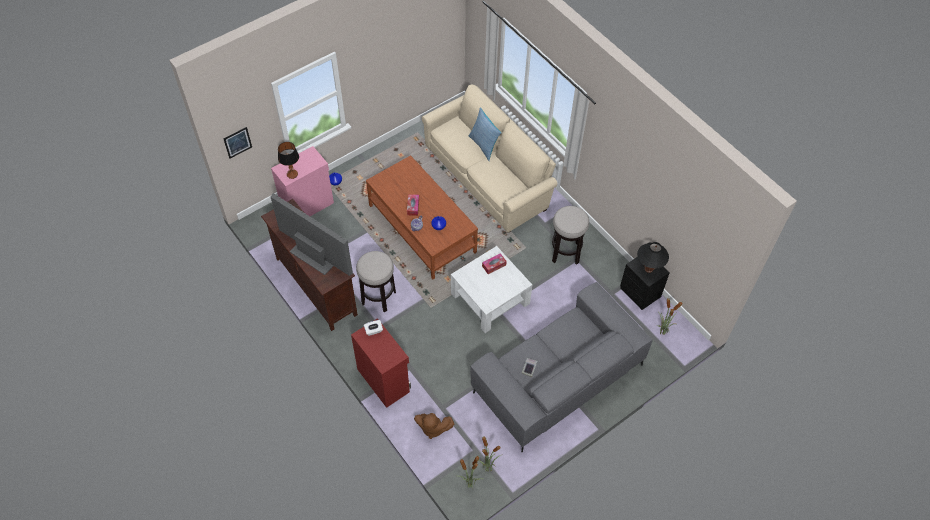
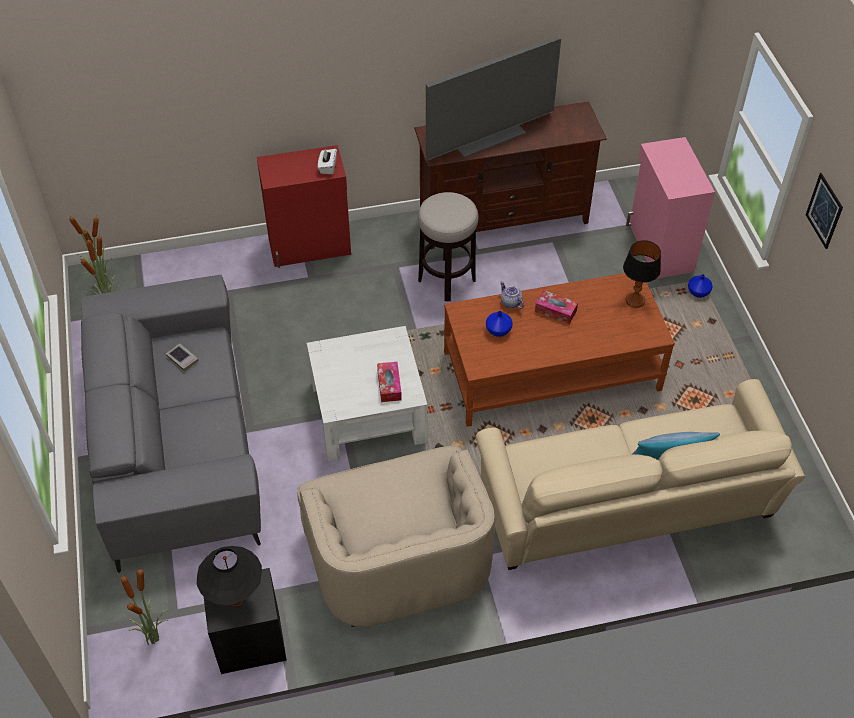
camera: 115 degrees right, 5 degrees down
(237, 142) = (706, 57): picture -> picture (824, 211)
(292, 174) = (661, 155): table lamp -> table lamp (635, 300)
(432, 428) = (206, 273): brown plush toy -> none
(565, 253) = (398, 559): stool -> beige armchair

